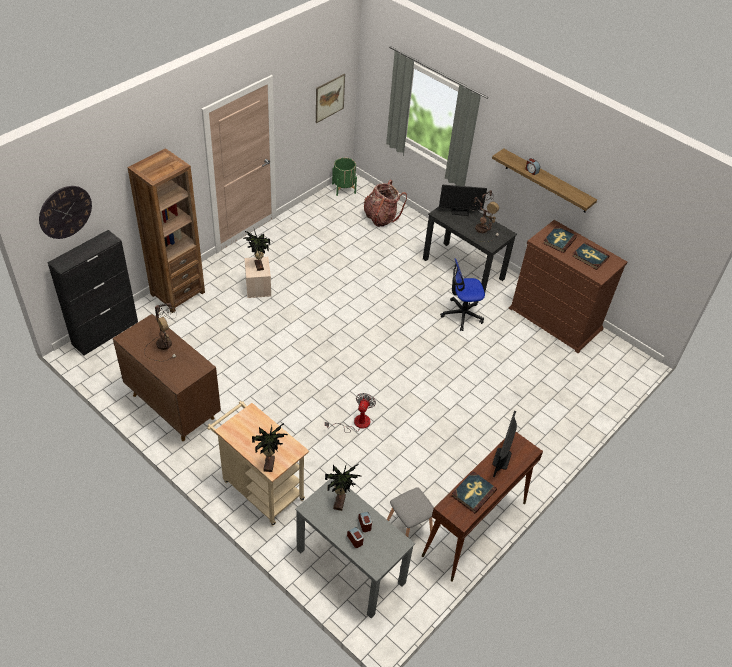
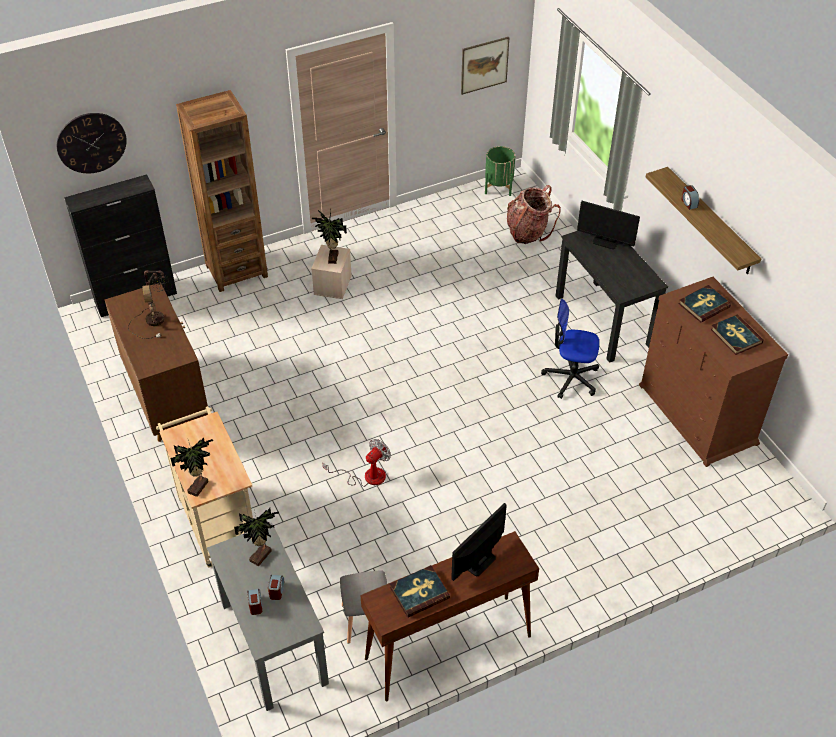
camera: 25 degrees right, 0 degrees up
(481, 228) = (622, 269): table lamp -> none

